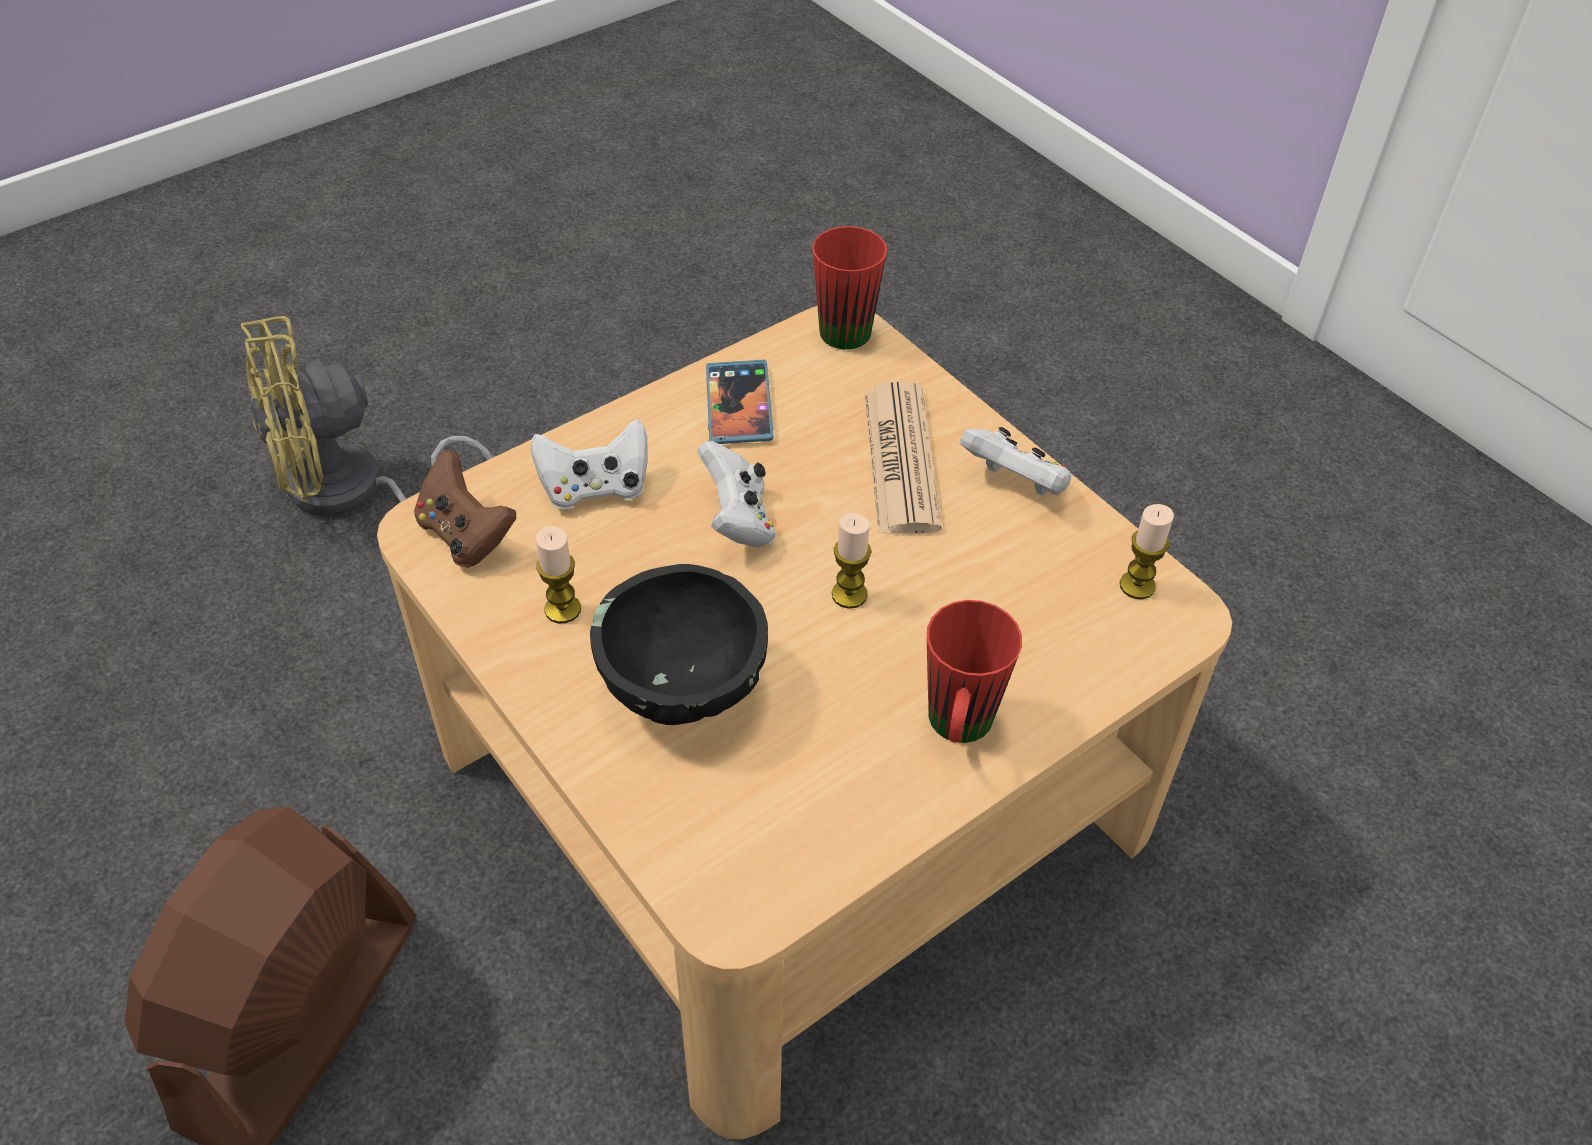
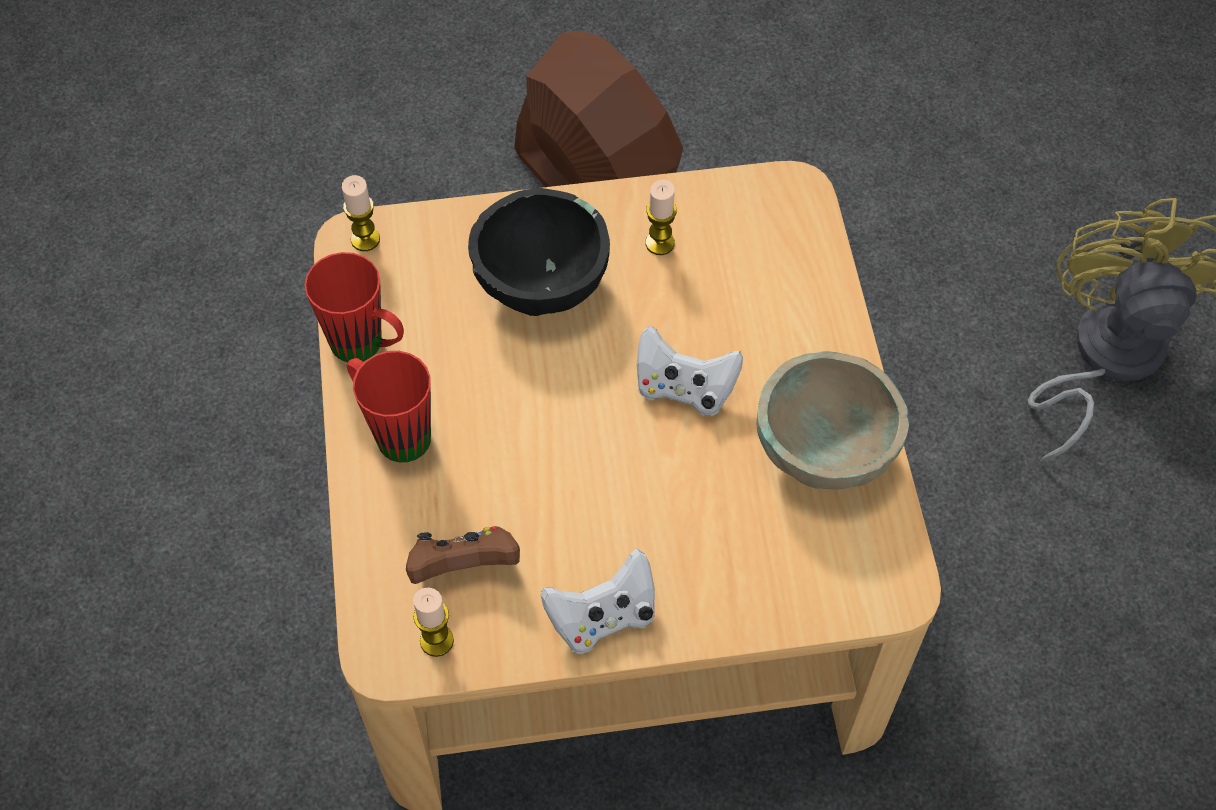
camera: 120 degrees right, 10 degrees up
(466, 535) = (771, 211): brown game controller -> brown game controller (464, 567)
(595, 488) = (776, 308): white game controller -> none
(738, 405) = (823, 450): phone -> beige bowl
(845, 323) = (898, 594): red mug -> red mug (368, 348)
(849, 594) = (560, 426): candle -> candle (365, 239)
(901, 459) = (685, 542): newspaper -> none

